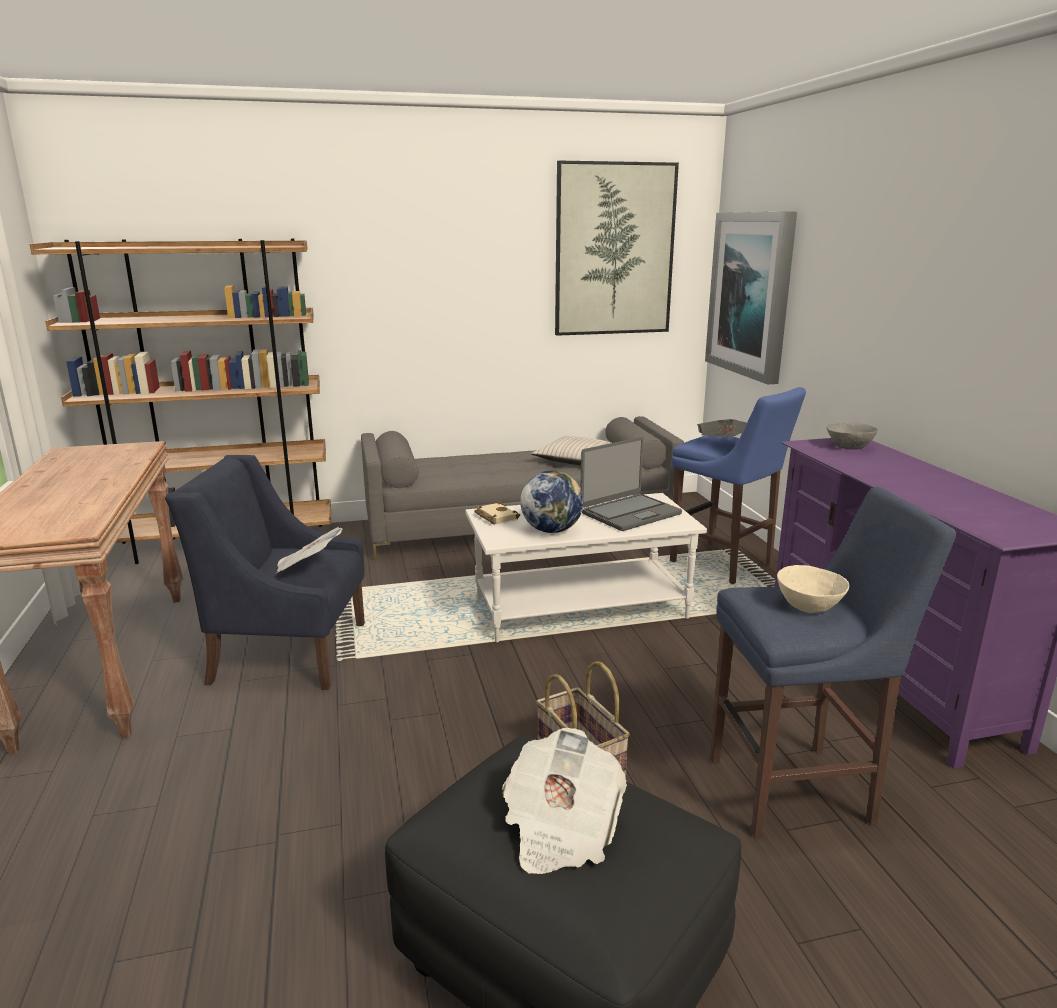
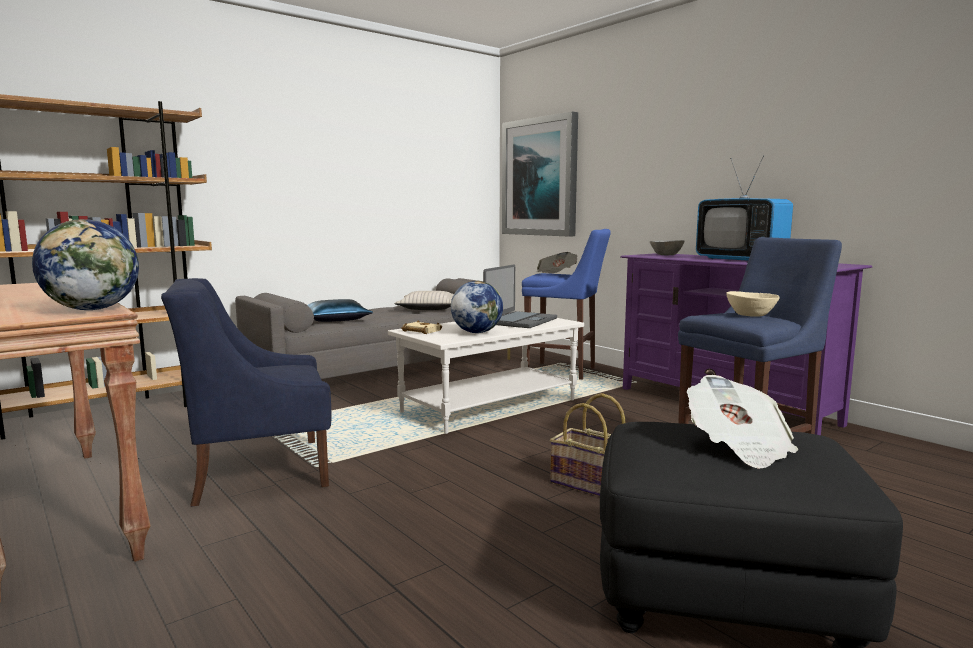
camera: 25 degrees left, 10 degrees down
(79, 522) = (93, 309): none -> globe
(308, 567) = (291, 371): newspaper -> none
(457, 470) = (337, 319): none -> blue pillow
(614, 250) = (433, 146): picture -> none
(924, 483) = (740, 260): none -> television

